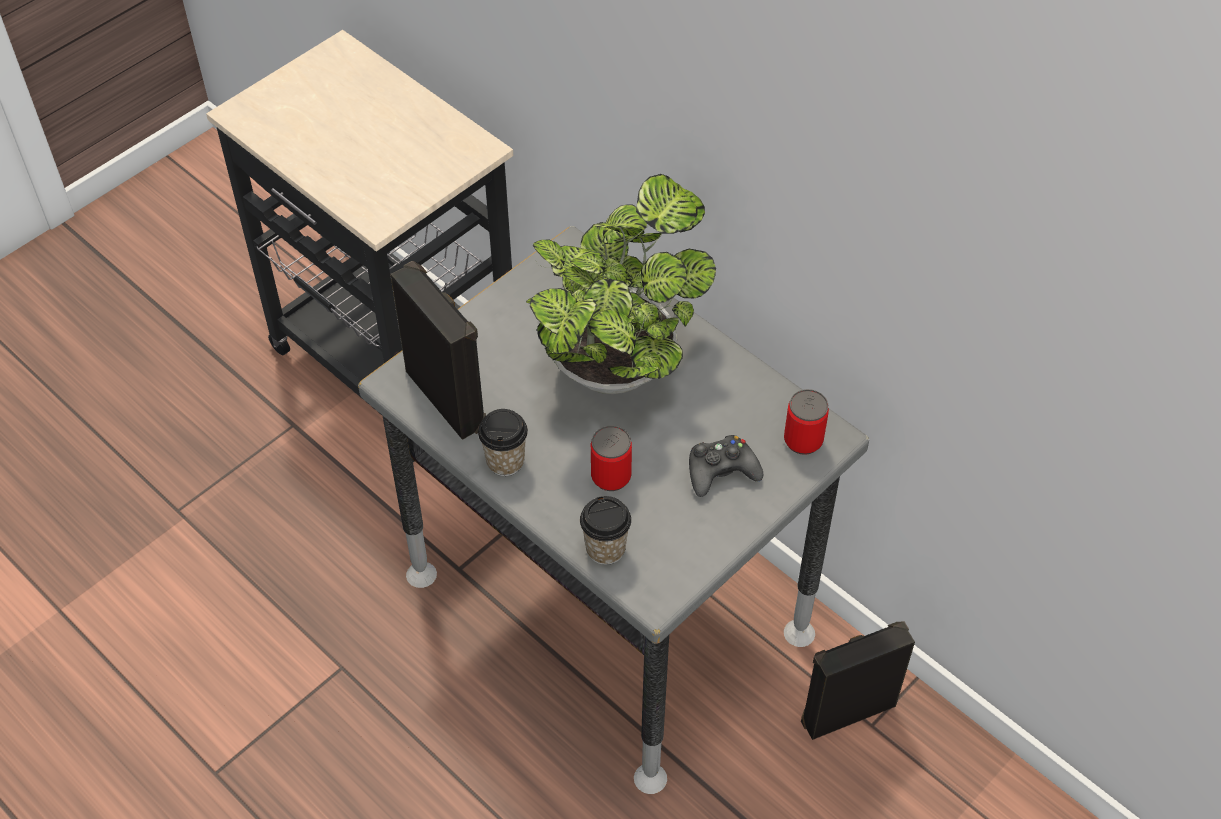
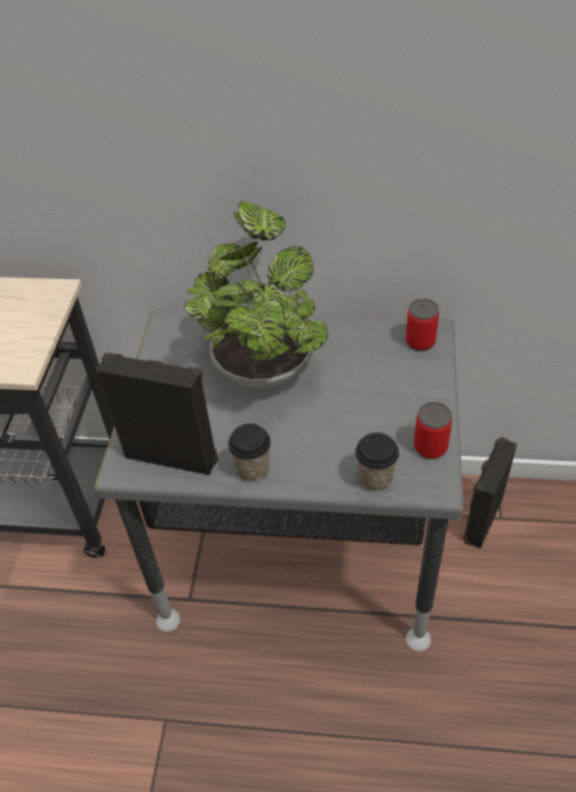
camera: 35 degrees left, 5 degrees down
(611, 476) = (331, 434): can -> can (430, 447)
(721, 471) = (394, 387): black game controller -> none

